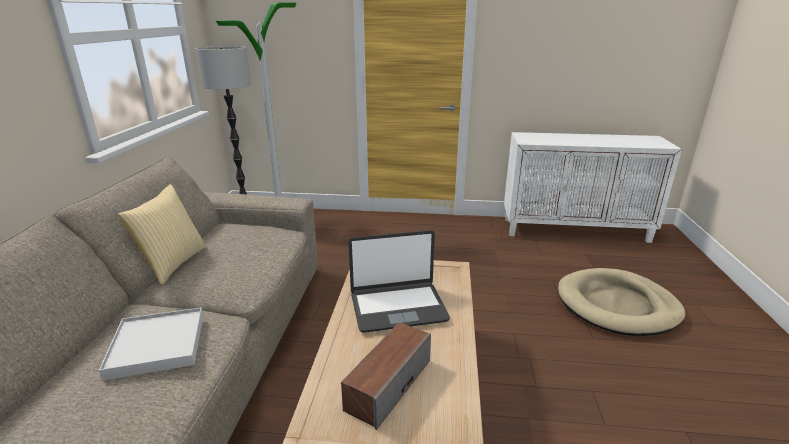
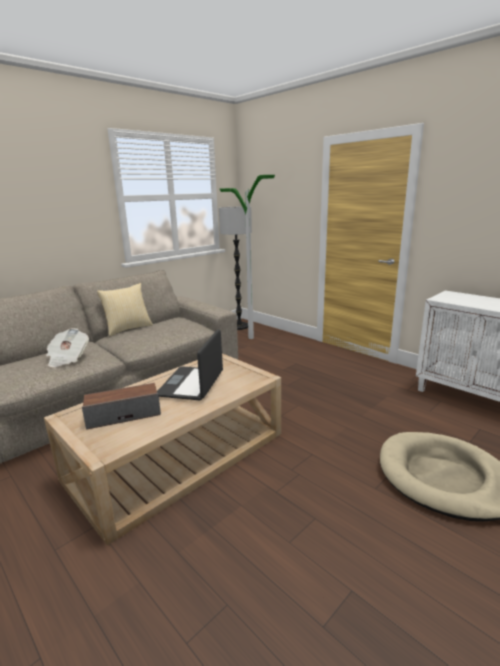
camera: 40 degrees right, 5 degrees down
(158, 345) = (68, 358): white tray -> newspaper
(398, 307) = (192, 384): laptop -> laptop turned 75 degrees clockwise

